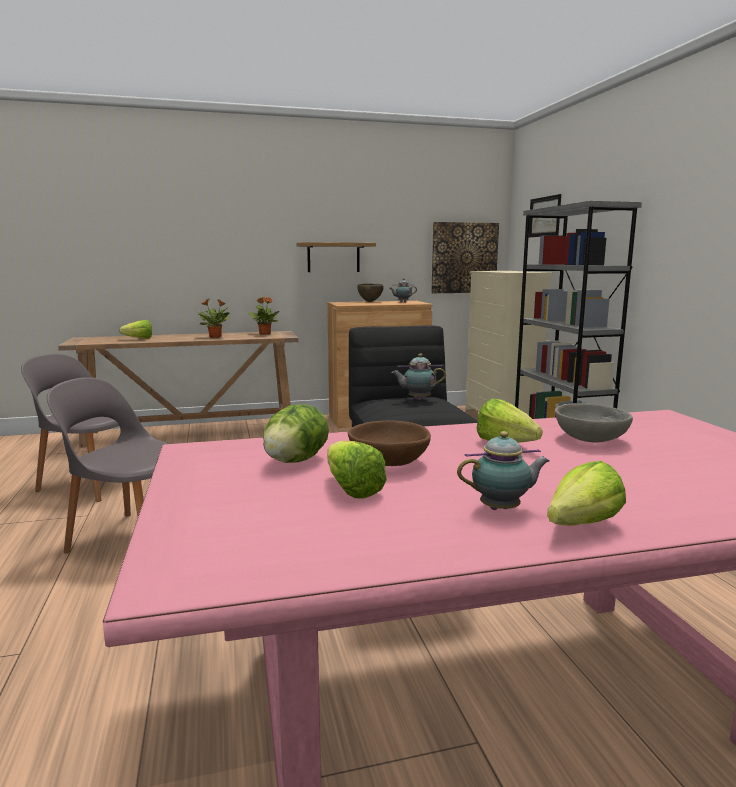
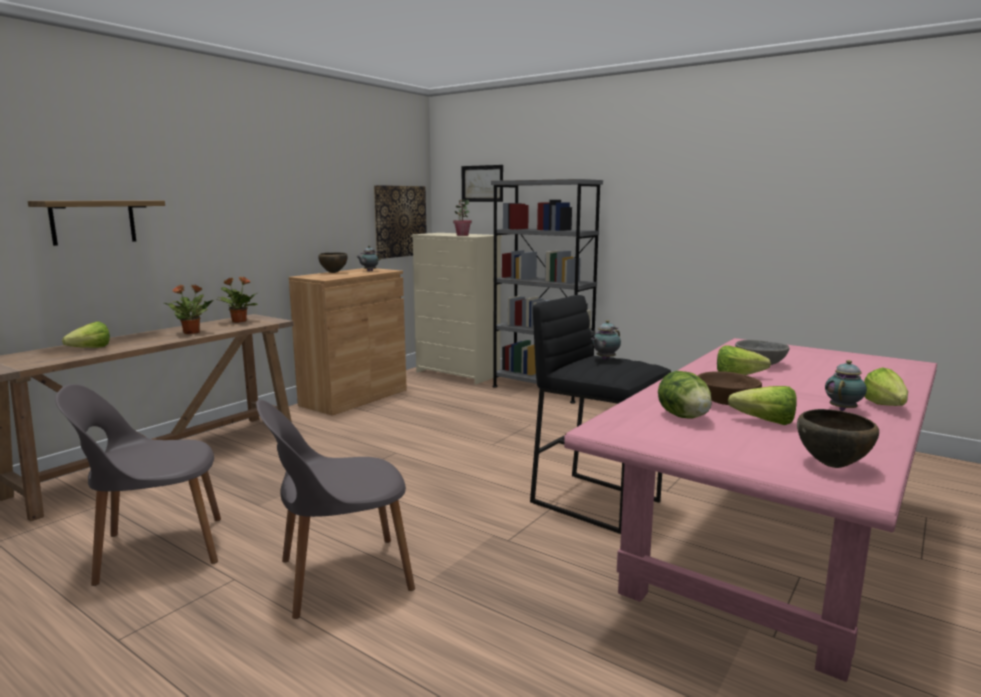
camera: 40 degrees left, 0 degrees up
(244, 550) = (833, 465): none -> brown bowl
(333, 257) = (288, 225): shelf -> shelf (93, 222)
(507, 271) = (462, 235): none -> potted plant

